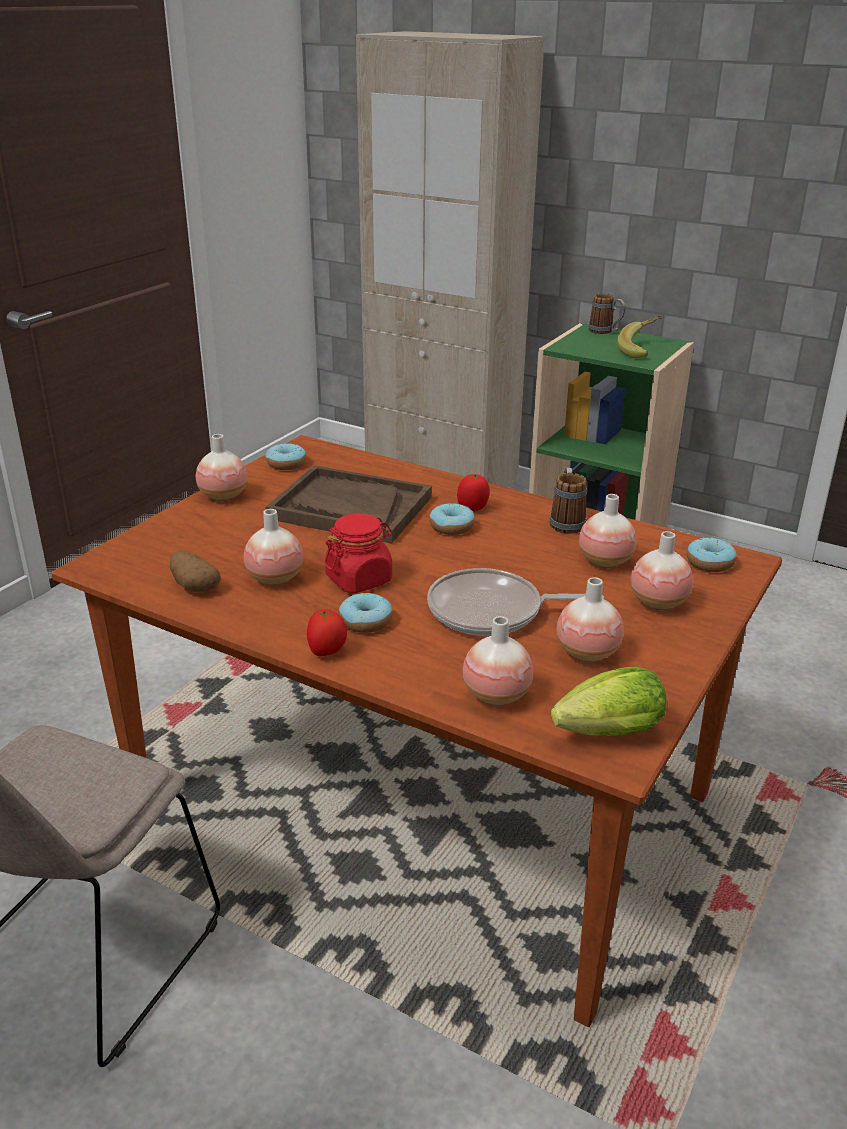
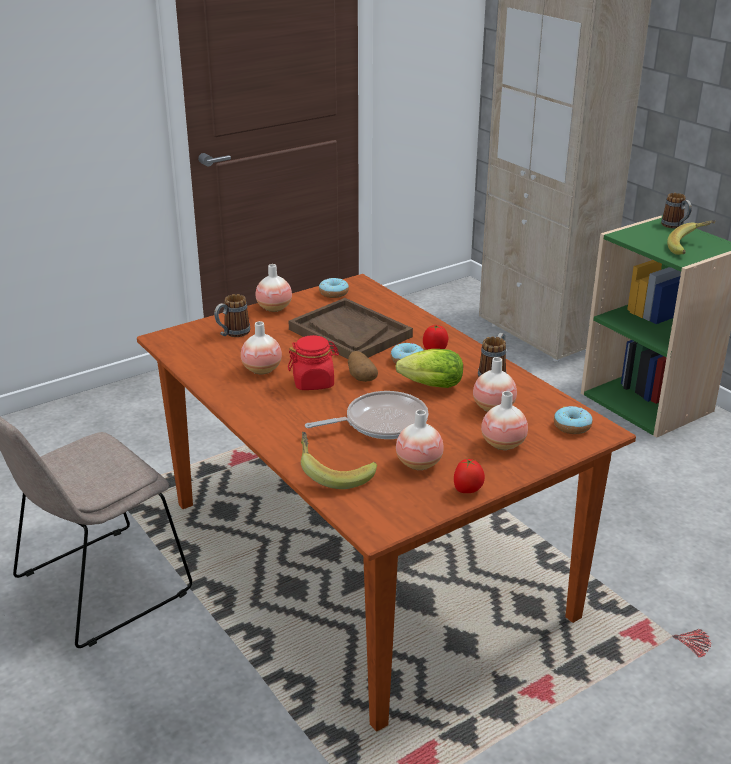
camera: 25 degrees right, 0 degrees up
(193, 539) = (232, 333): none -> mug
(194, 586) = (210, 364): potato -> potato (361, 377)
(327, 652) = (255, 422): tomato -> tomato (468, 491)
(365, 621) = (294, 410): donut -> none
(492, 611) = (381, 422): frying pan -> frying pan turned 135 degrees clockwise
(496, 695) = (334, 474): vase -> banana
(604, 734) = (380, 514): lettuce -> lettuce (428, 385)

